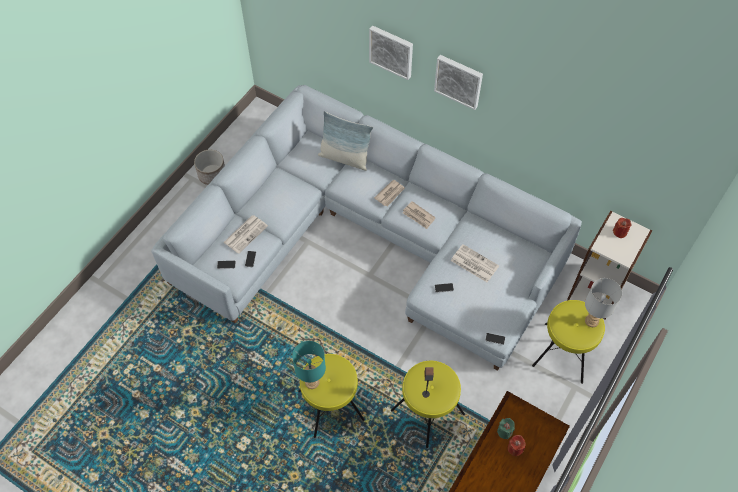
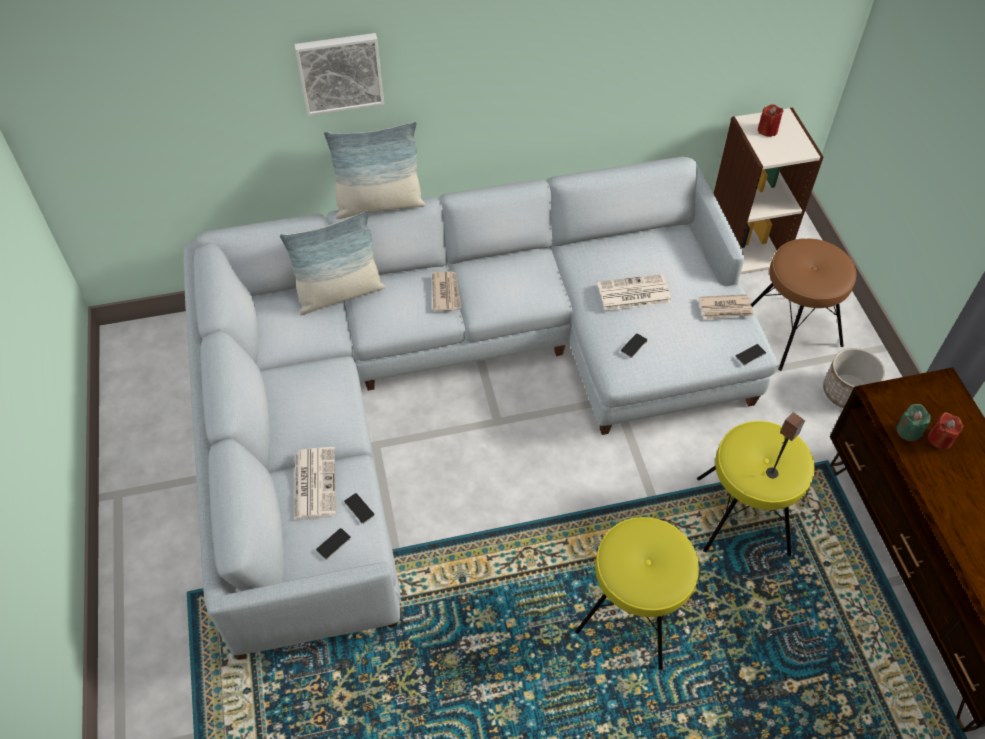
camera: 45 degrees left, 5 degrees down
(212, 175) = (144, 466): planter -> planter (847, 391)
(311, 382) = (633, 582): turquoise table lamp -> none
(389, 128) = (379, 205): none -> pillow
(418, 216) = (509, 291): newspaper -> newspaper (726, 309)
(459, 80) = (467, 52): picture -> none
(563, 353) = (791, 331): yellow stool -> brown stool
(591, 321) = (825, 253): grey table lamp -> none

